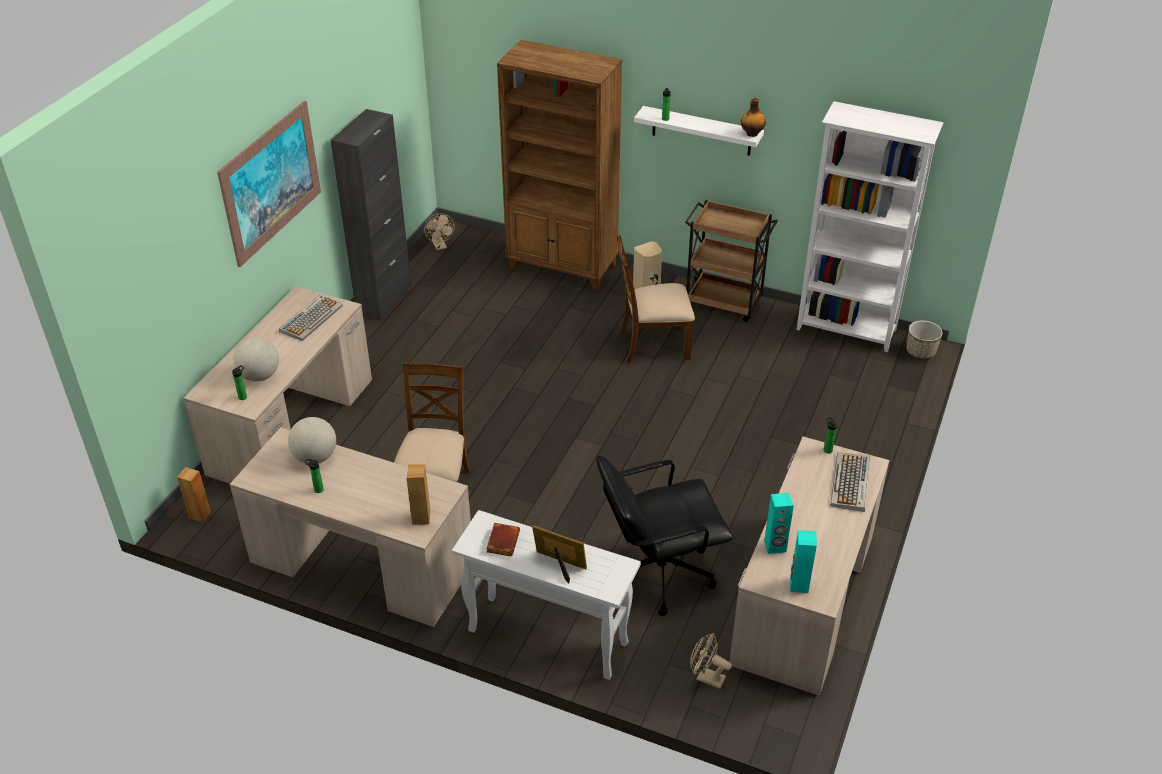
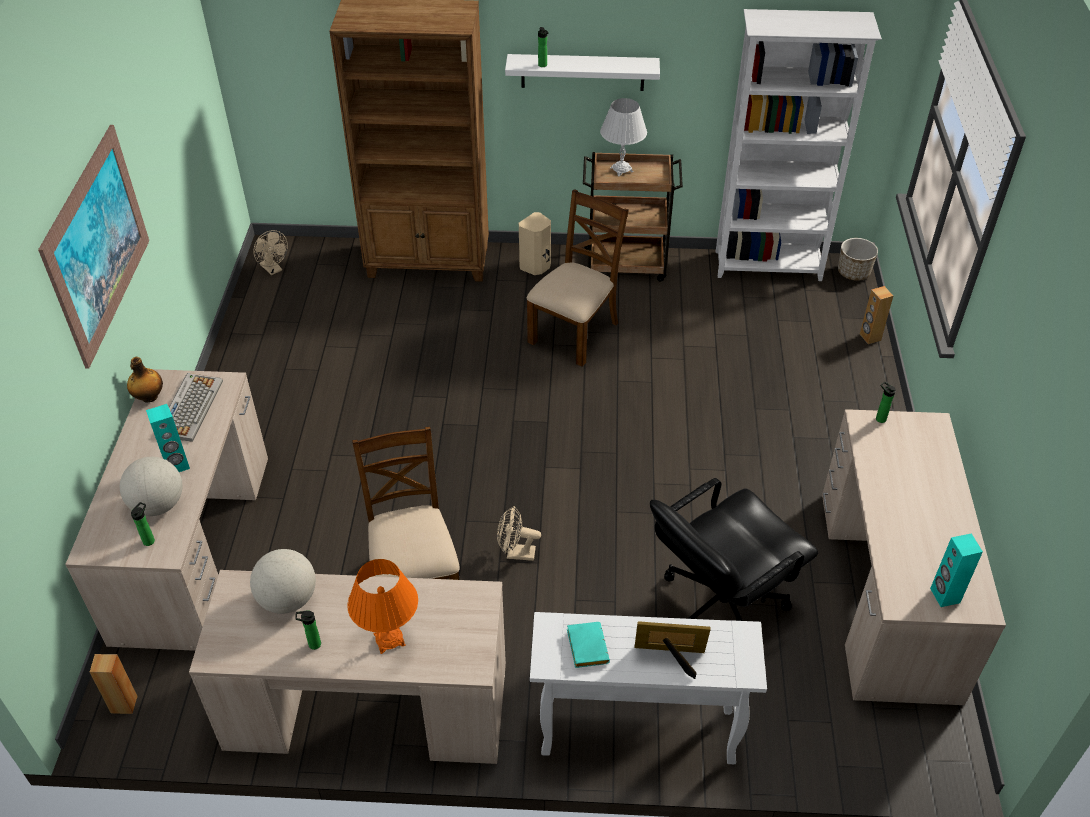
camera: 20 degrees left, 5 degrees up
(370, 500) = (389, 639): none -> orange table lamp
(384, 299) = (235, 352): black cabinet -> none
(421, 517) = (466, 643): brown speaker -> brown speaker (869, 337)
(502, 541) = (585, 646): brown book -> turquoise book
(652, 344) = (575, 332): brown chair -> brown chair turned 150 degrees clockwise
(706, 677) = (837, 724): beige fan -> beige fan (516, 553)
(724, 218) = (621, 170): none -> white table lamp
(751, 134) = (649, 65): bottle -> bottle (149, 397)
(775, 546) = (893, 555): turquoise speaker -> turquoise speaker (177, 465)
(851, 483) = (926, 452): keyboard -> none

